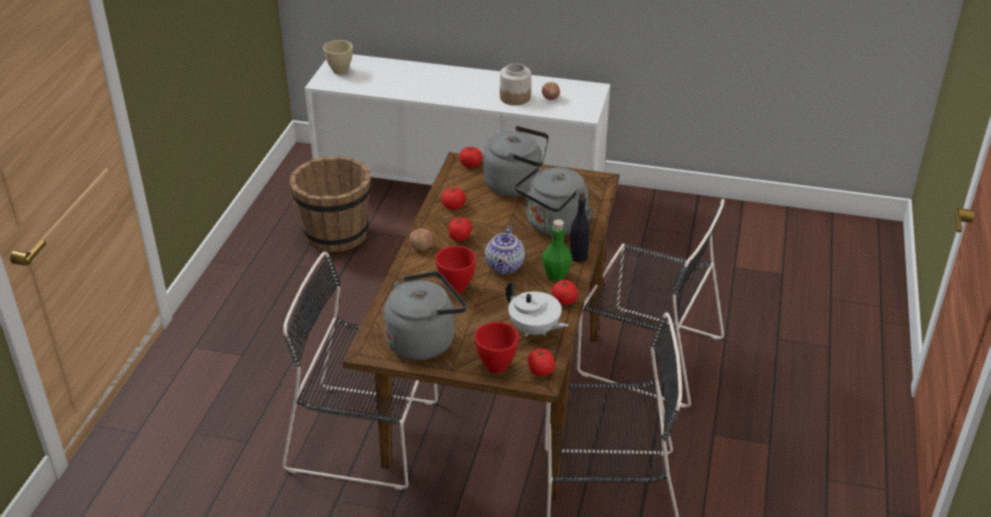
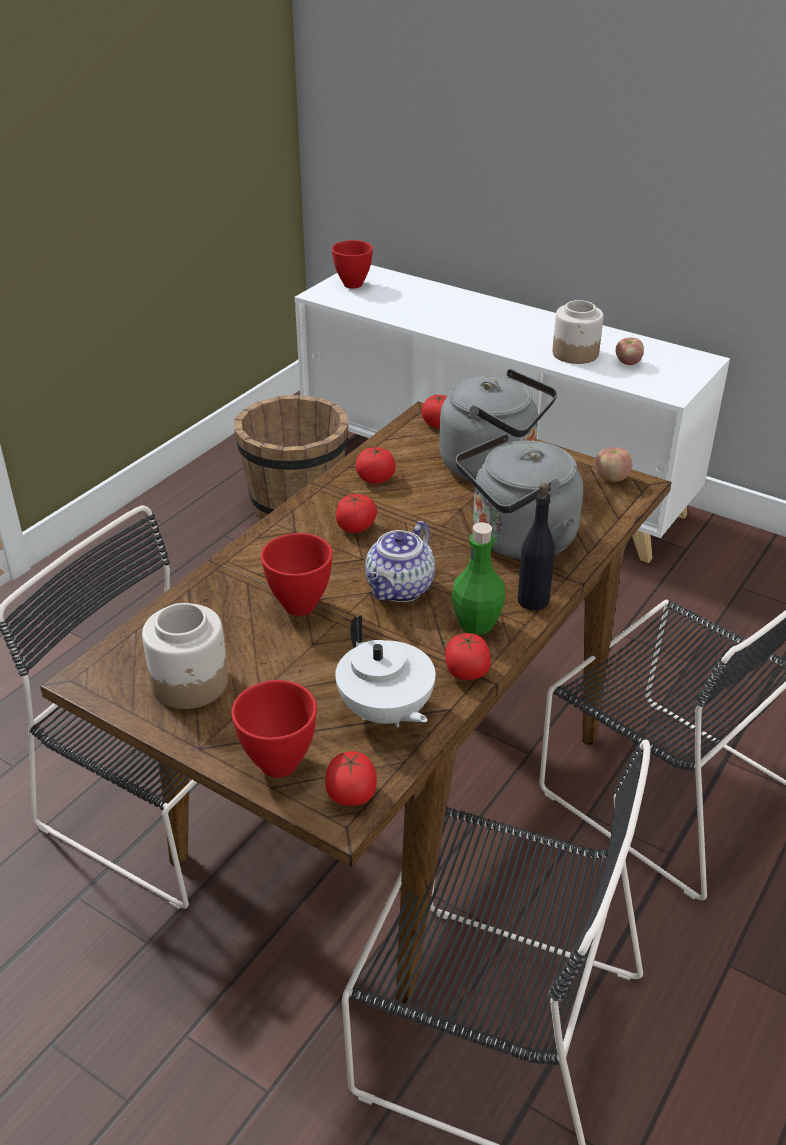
camera: 20 degrees right, 0 degrees up
(340, 71) = (352, 285): beige bowl -> red bowl
(421, 248) = (286, 530): apple -> apple (611, 478)
(424, 340) = (191, 683): grey kettle -> jar

